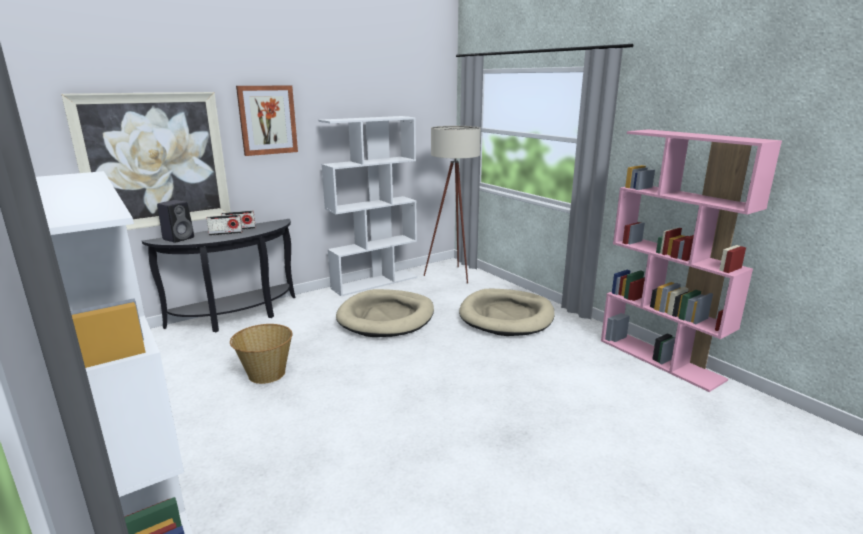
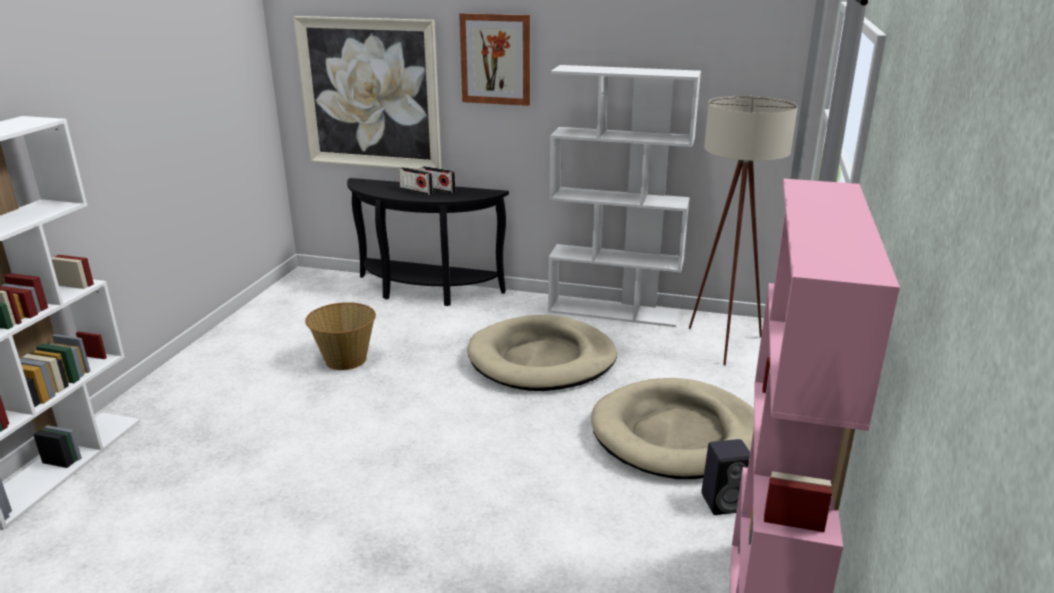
camera: 50 degrees right, 5 degrees up
(179, 238) = (374, 184): black speaker -> black speaker (726, 502)

